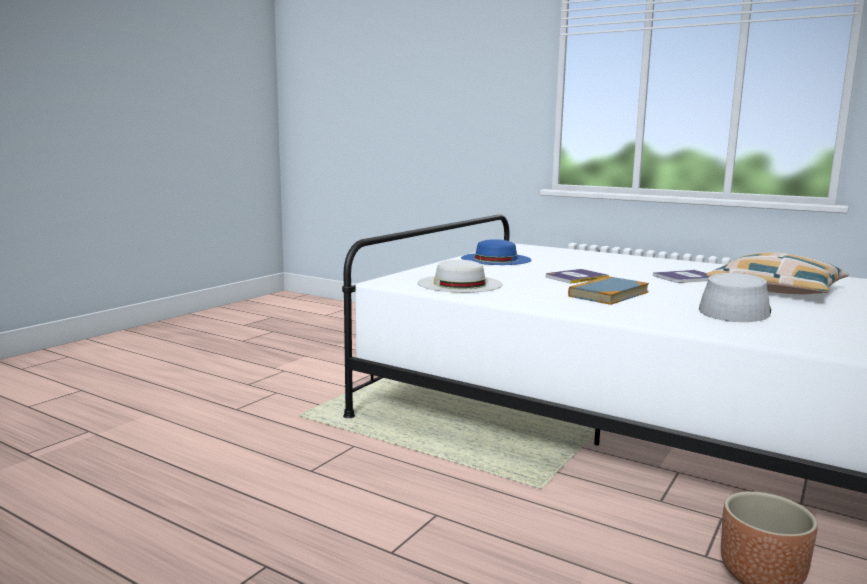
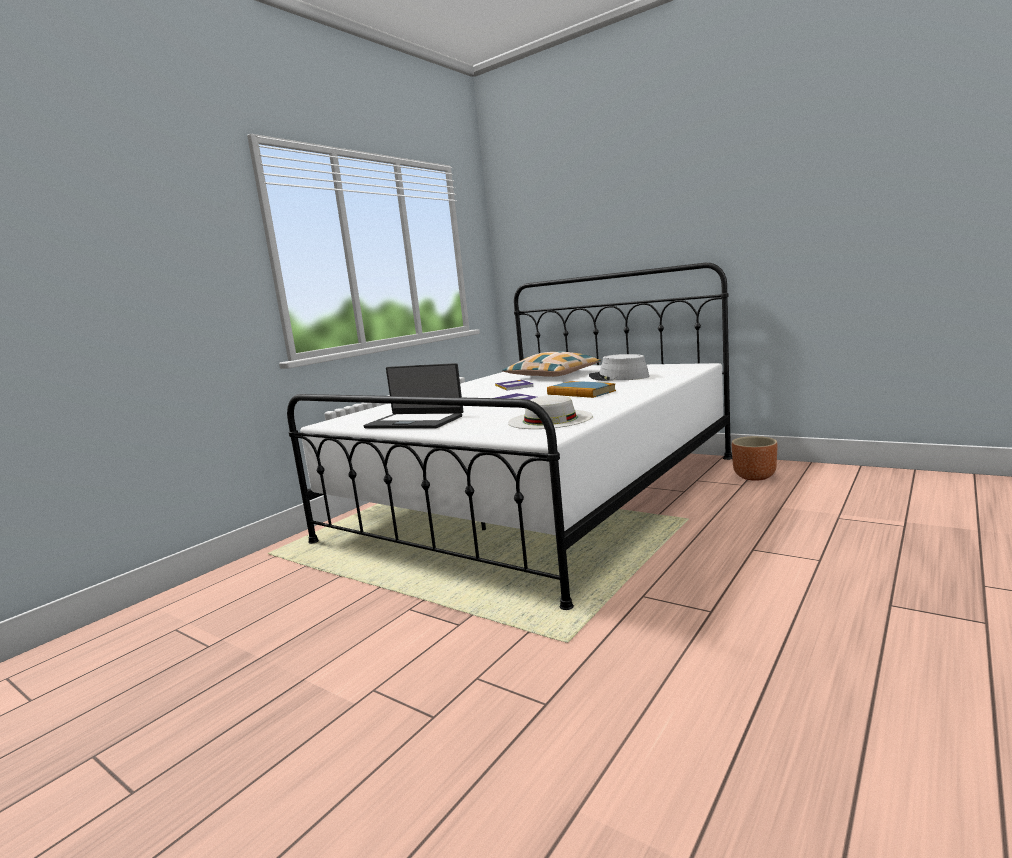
camera: 85 degrees left, 0 degrees up
(495, 259) = (415, 422): blue hat -> laptop

